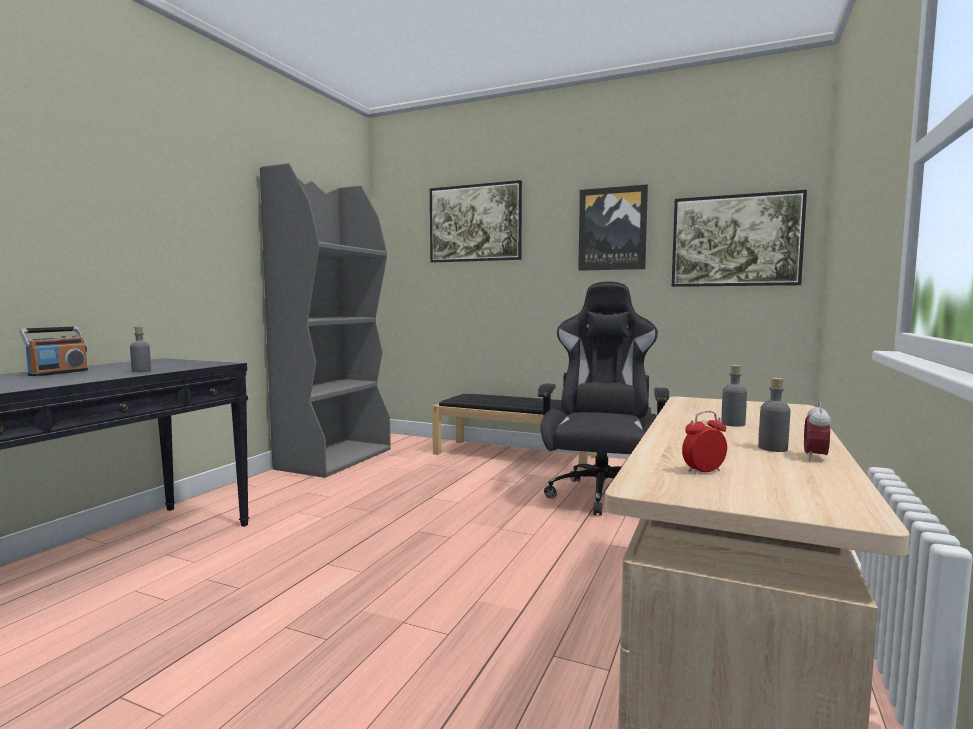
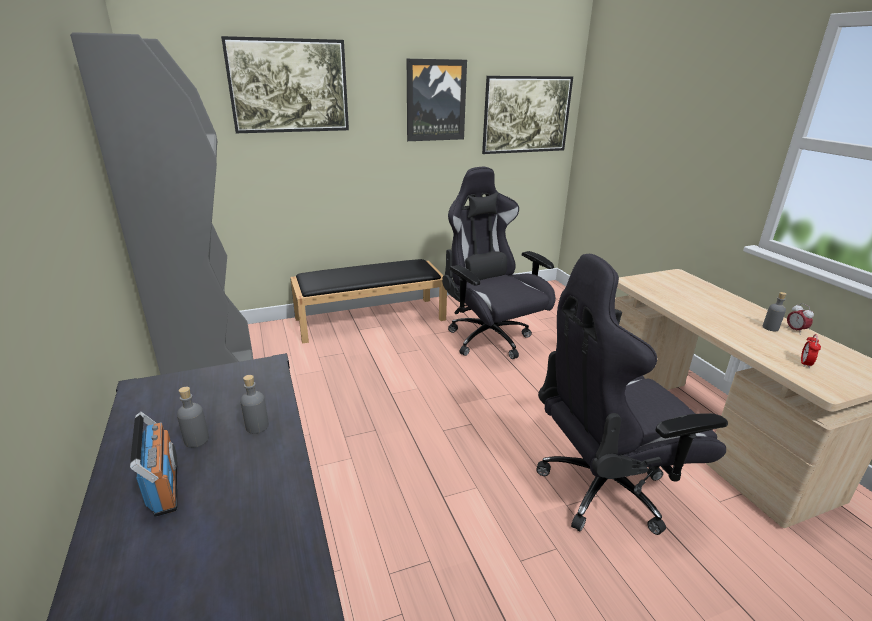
camera: 45 degrees left, 20 degrees up
(476, 636) = (609, 486): none -> black office chair
(733, 424) = (709, 307): grey bottle -> grey bottle (196, 440)

